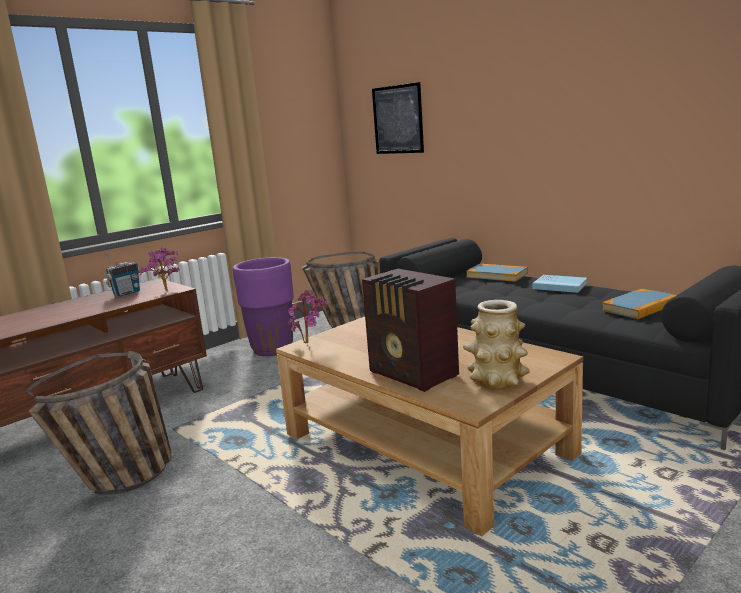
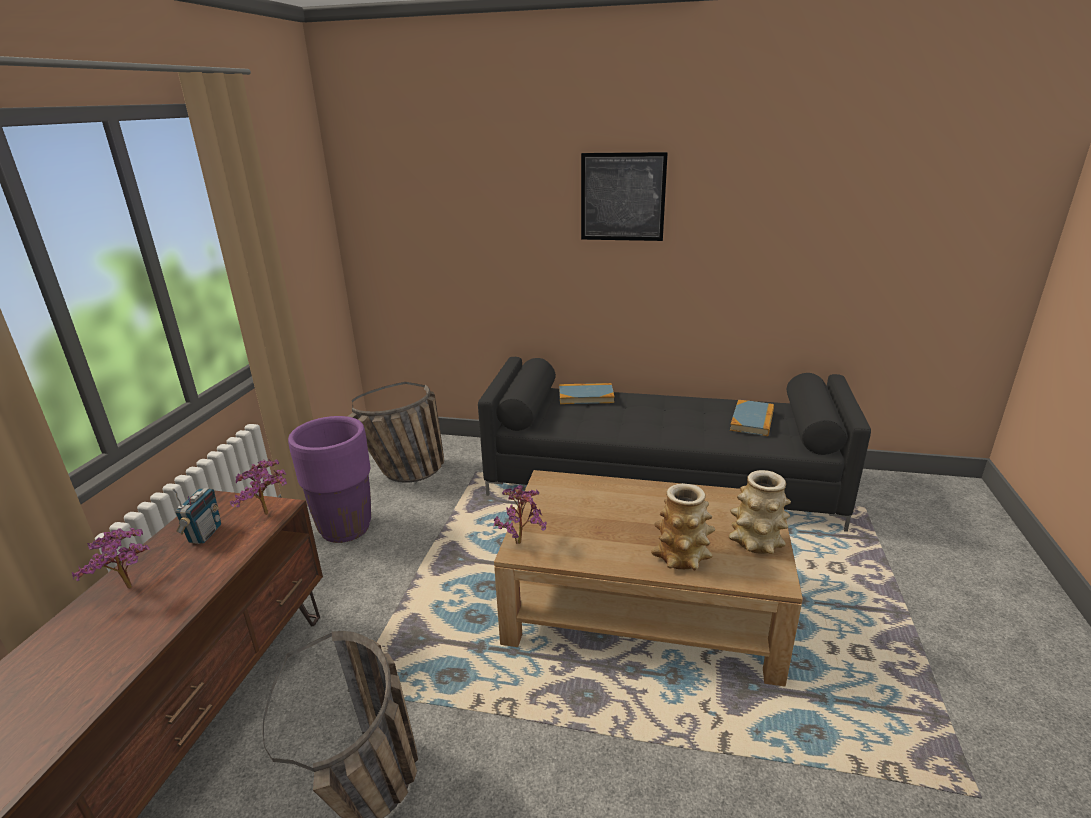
camera: 35 degrees left, 10 degrees up
(63, 307) = (130, 590): none -> potted plant
(397, 119) = (433, 224): picture -> picture (622, 197)
(413, 374) = (682, 557): radio -> vase
(560, 286) = (660, 403): blue book -> none

